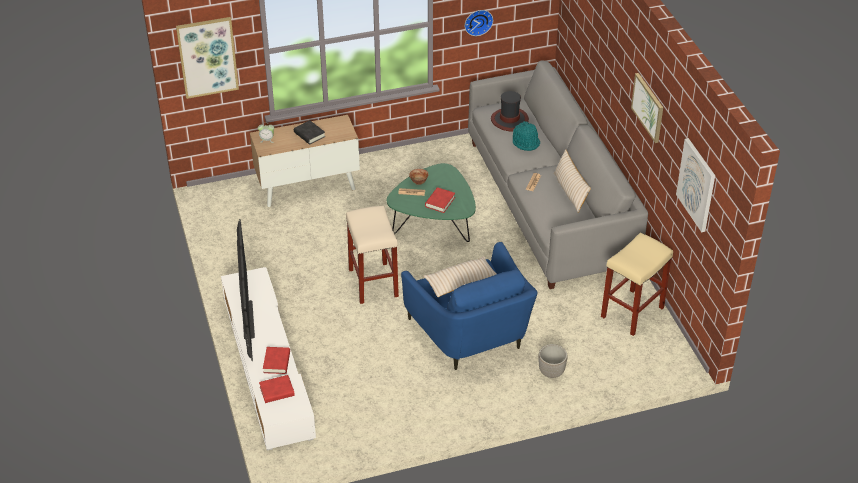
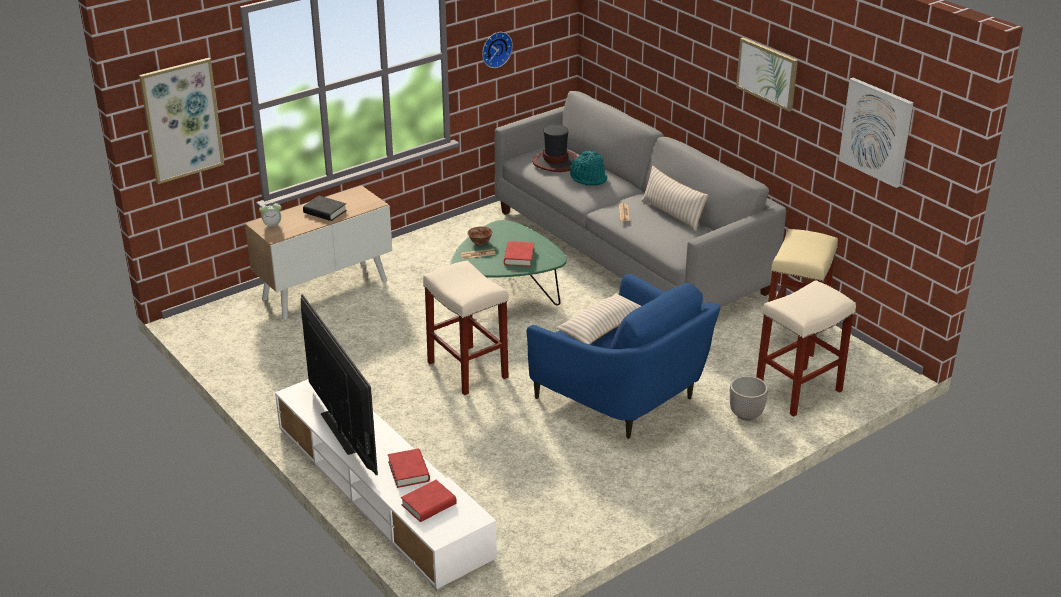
camera: 20 degrees left, 10 degrees down
(602, 363) = (798, 392): none -> beige stool

